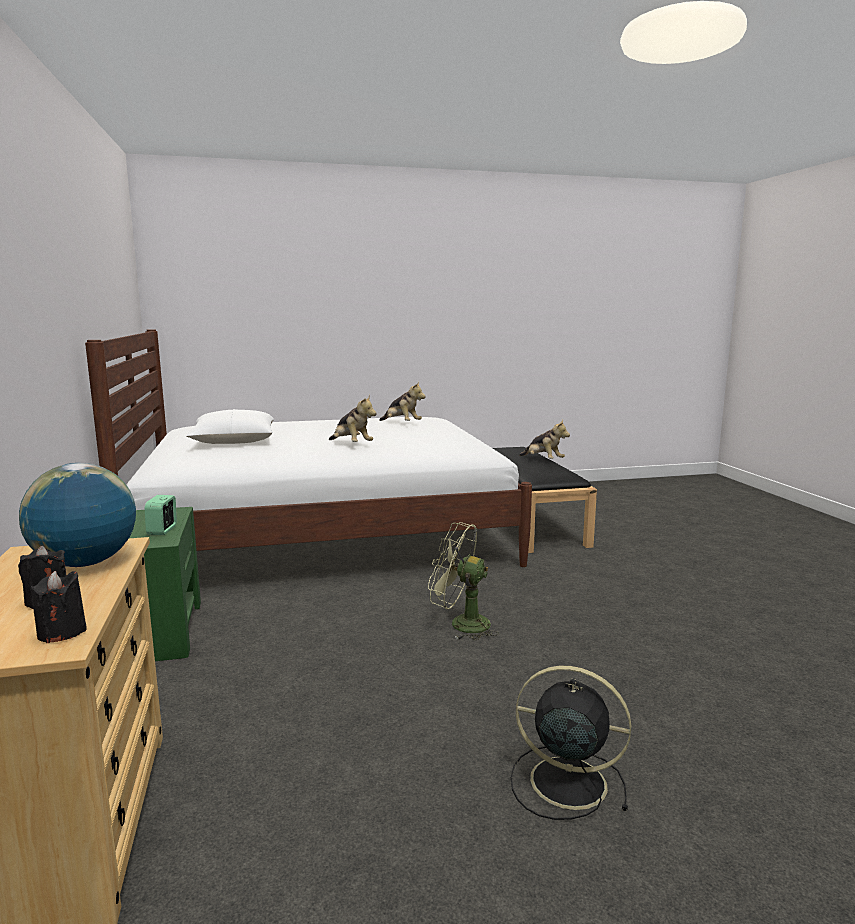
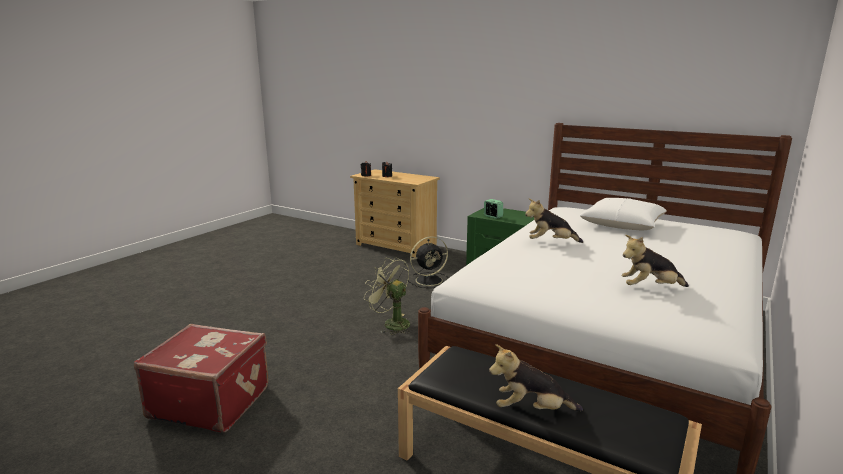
camera: 135 degrees right, 5 degrees up
(85, 563) = (407, 179): globe -> none
(461, 624) = (391, 323): green fan -> green fan turned 120 degrees counterclockwise
(564, 781) = (280, 291): black fan -> black fan (430, 280)
(742, 626) = (211, 401): none -> red suitcase

